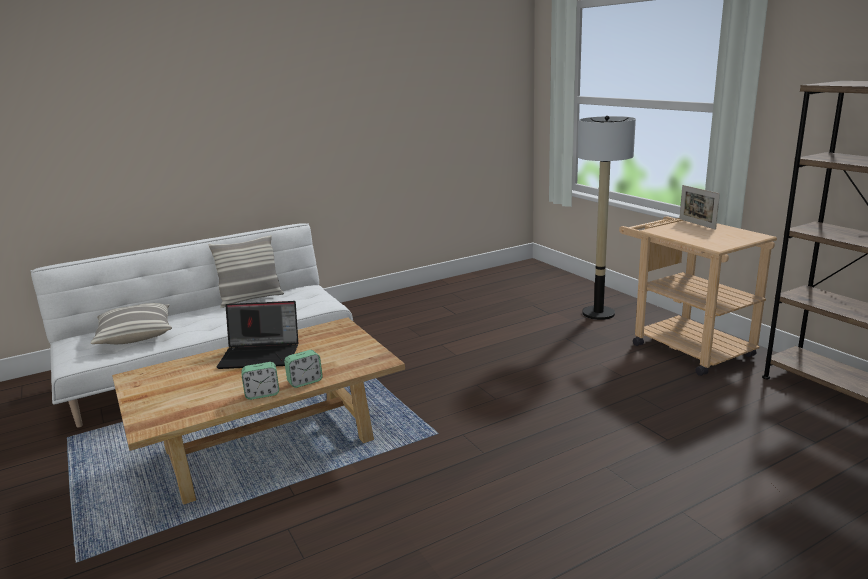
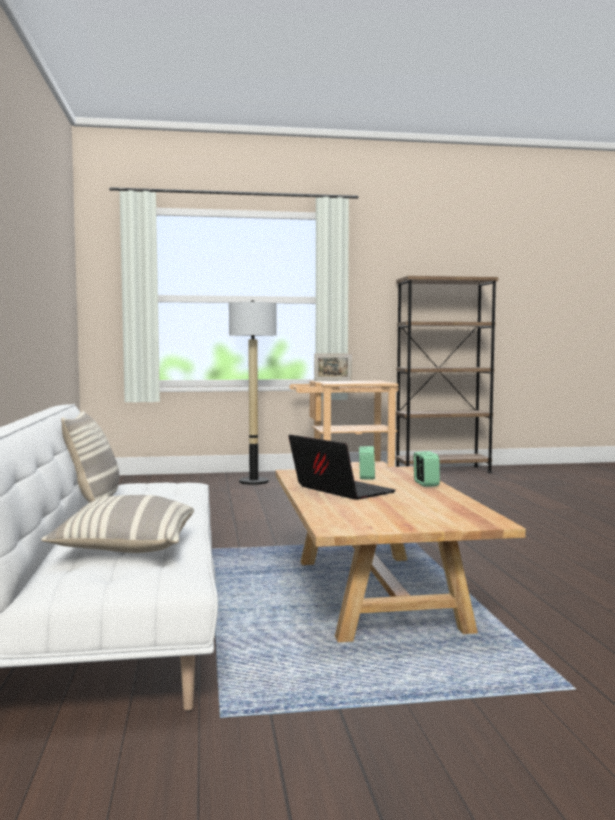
camera: 70 degrees left, 15 degrees down
(261, 355) = (339, 491): laptop -> laptop turned 60 degrees counterclockwise
(262, 394) = (441, 493): alarm clock -> alarm clock (366, 477)

